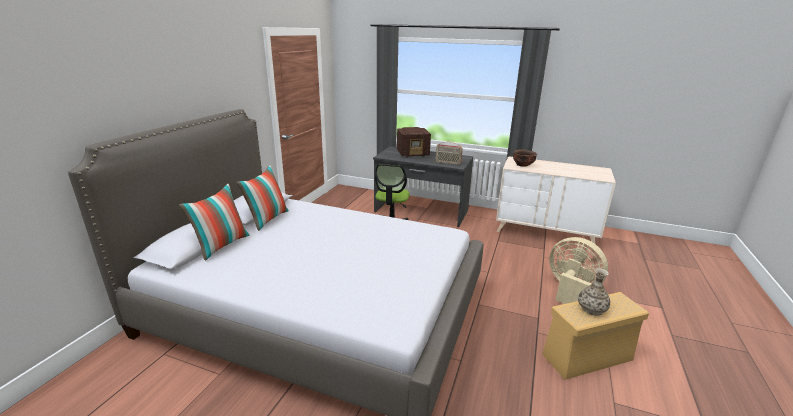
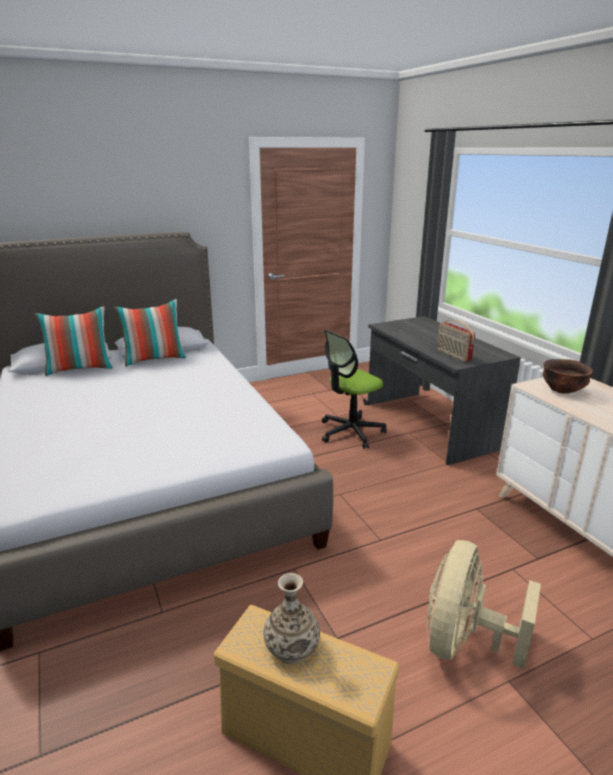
camera: 45 degrees right, 0 degrees up
(413, 154) = (431, 332): radio -> none
(571, 291) = (464, 641): beige fan -> beige fan turned 150 degrees counterclockwise

